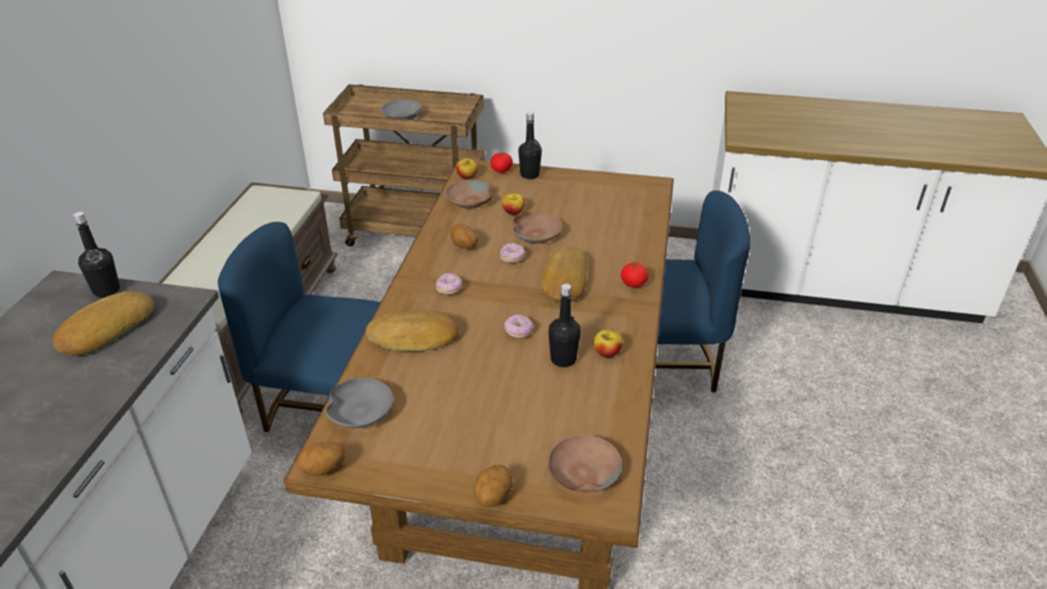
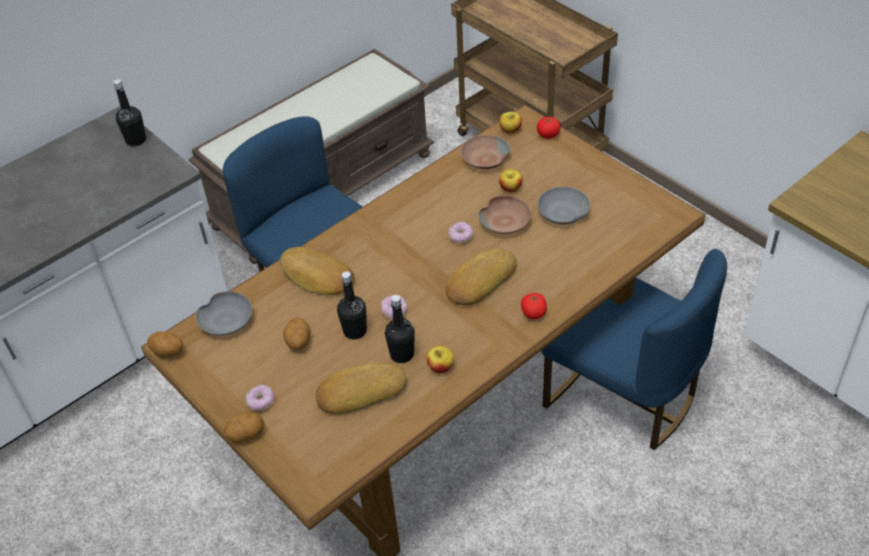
camera: 40 degrees right, 10 degrees up
(105, 329) = (111, 175): bread -> bread (360, 391)
(401, 117) = (524, 31): grey bowl -> grey bowl (562, 213)
(449, 289) = (382, 244): donut -> donut (261, 402)
(464, 246) = (434, 206): potato -> potato (298, 342)
(529, 175) = (568, 151): black bottle -> black bottle (355, 331)
(582, 472) = (319, 453): brown bowl -> none

